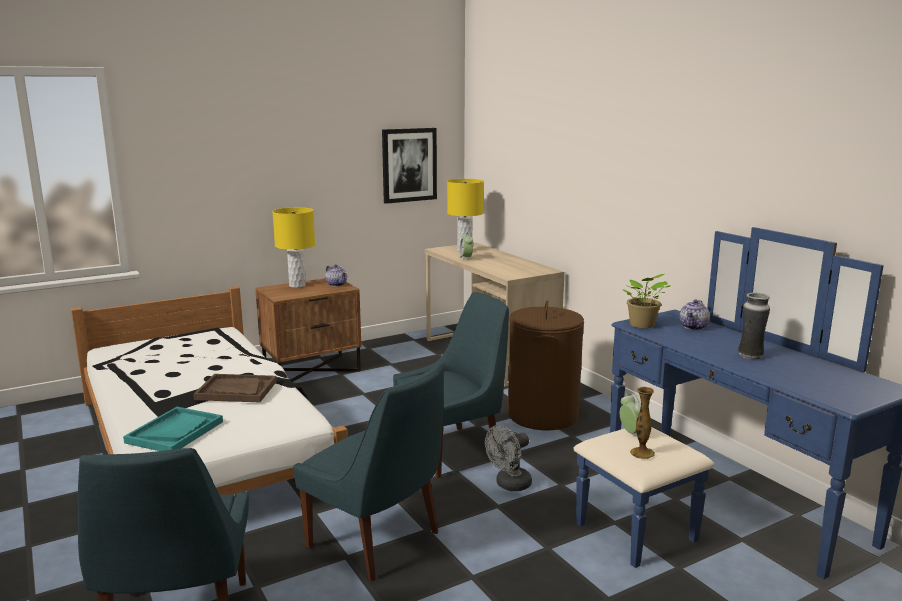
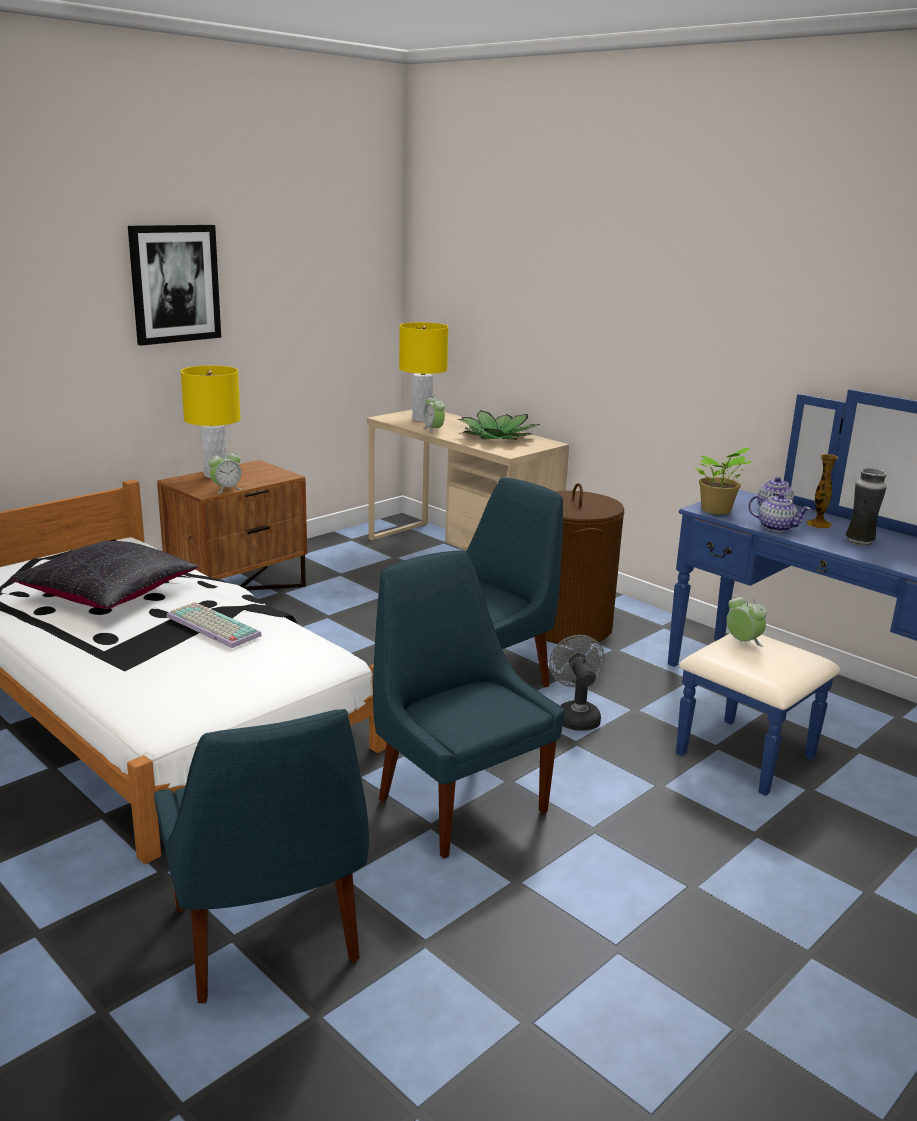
camera: 15 degrees left, 5 degrees up
(175, 432) = (166, 690): turquoise tray -> none
(186, 363) = (108, 593): none -> black pillow
(236, 390) = (210, 626): brown tray -> keyboard
(296, 295) = (226, 489): none -> alarm clock
(337, 284) = (269, 471): teapot -> teapot (776, 527)
(377, 541) = (458, 802): blue chair -> blue chair turned 150 degrees counterclockwise
(409, 165) = (340, 303): picture -> picture (175, 284)
(509, 485) = (576, 716): grey fan -> grey fan turned 135 degrees clockwise
(511, 264) = (497, 437): none -> potted plant
(642, 453) = (767, 663): vase -> vase (818, 524)

